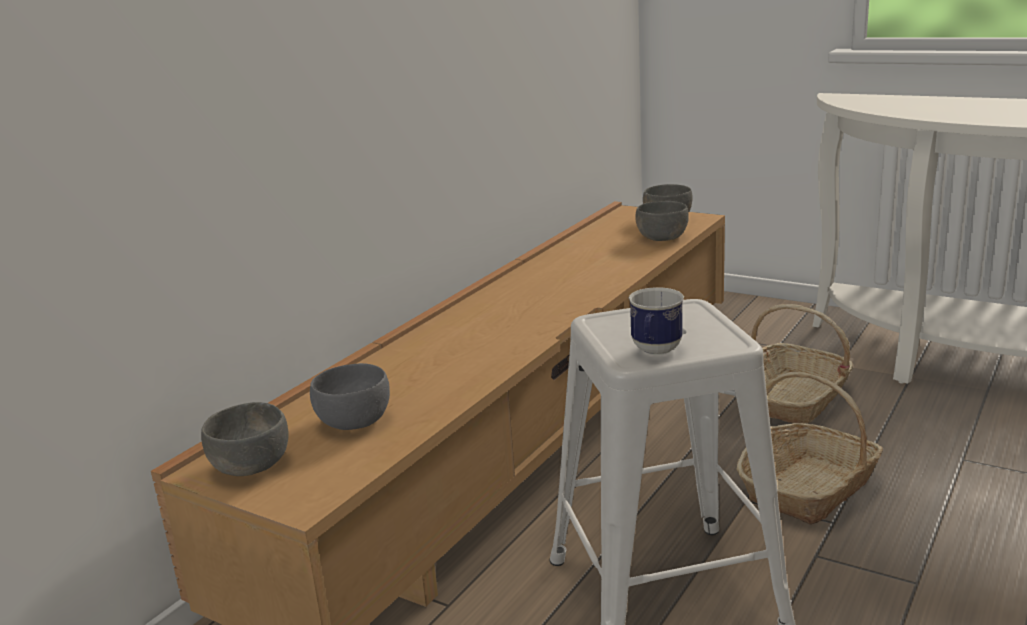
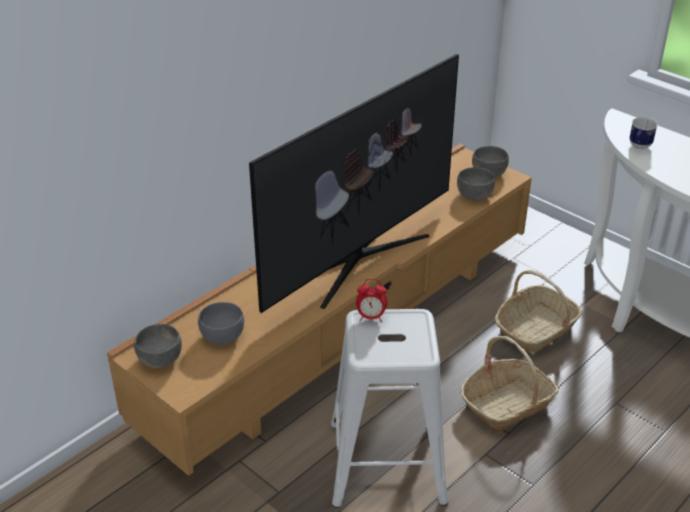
camera: 10 degrees right, 15 degrees up
(536, 312) = (358, 260): none -> television
(614, 317) = (371, 317): none -> alarm clock
(655, 351) = (379, 354): mug -> mug (639, 147)

